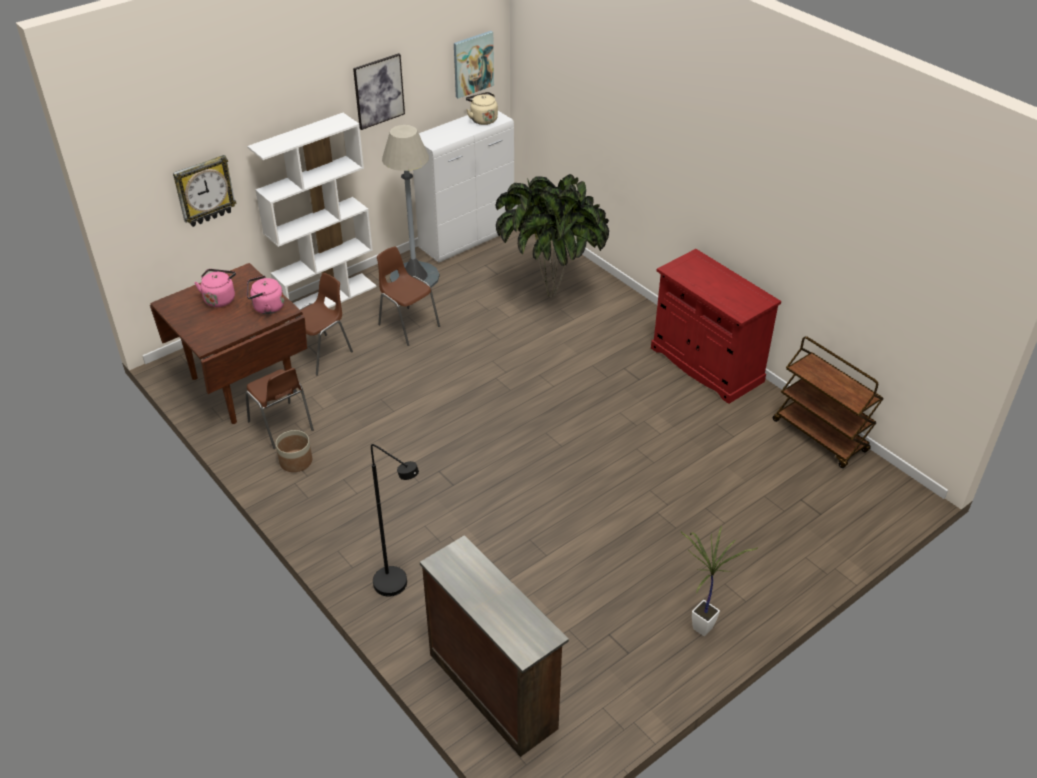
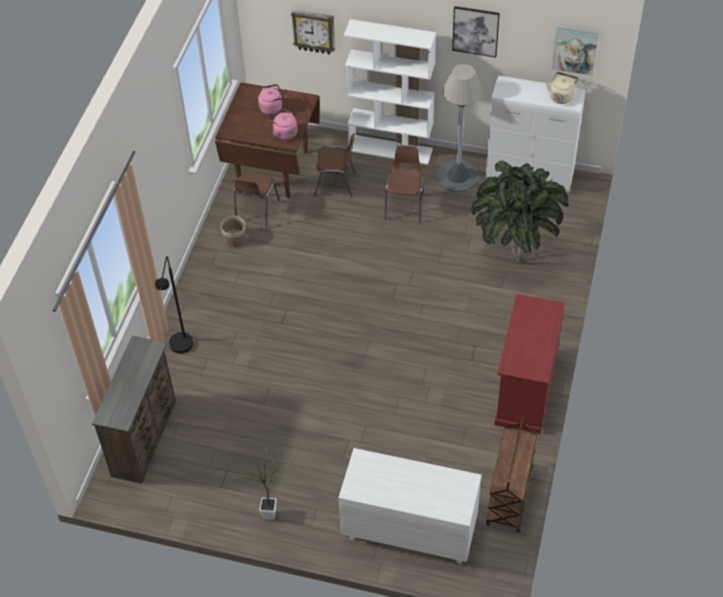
camera: 55 degrees right, 10 degrees up
(809, 526) = (409, 531): none -> white dresser

